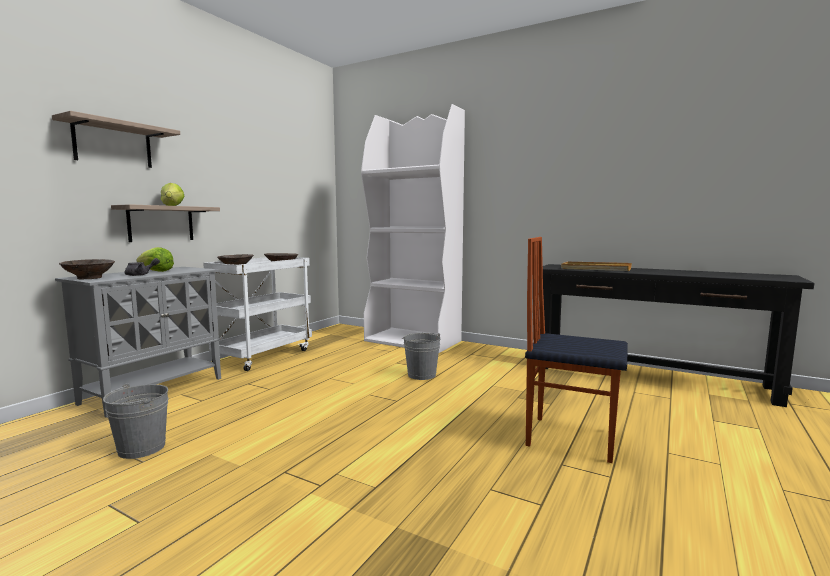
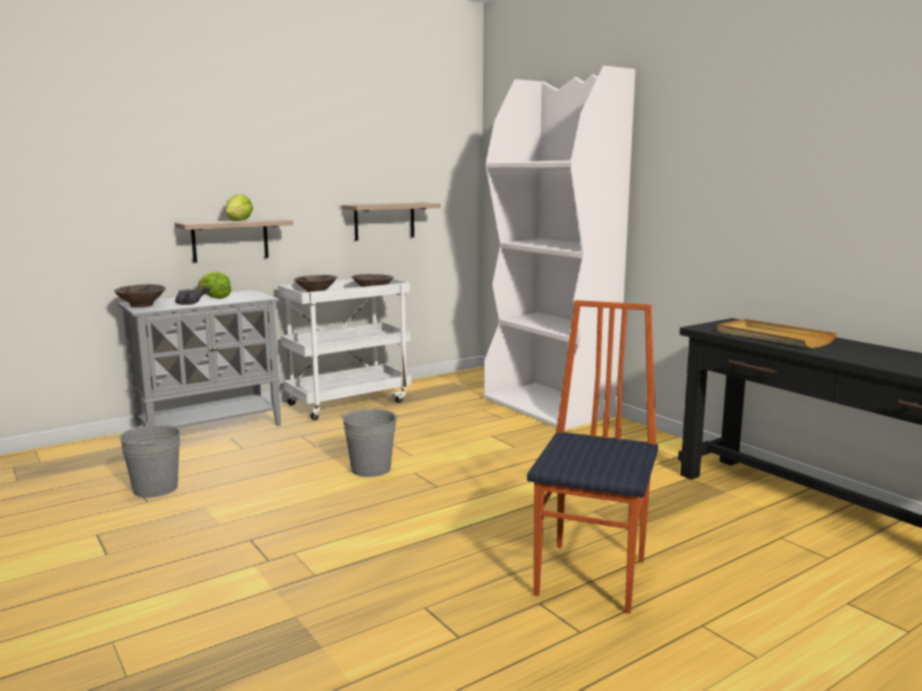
camera: 25 degrees right, 5 degrees up
(113, 144) = (177, 155): shelf -> shelf (384, 221)
(422, 375) = (504, 458): grey bucket -> grey bucket (371, 469)
(570, 437) = (593, 576): chair -> chair turned 60 degrees clockwise

